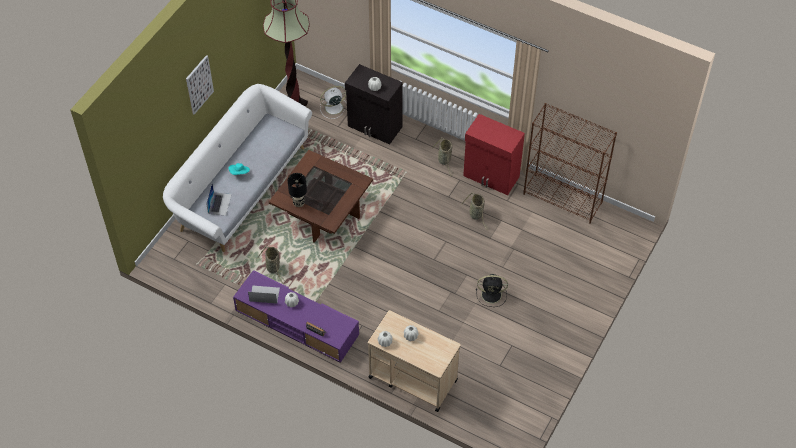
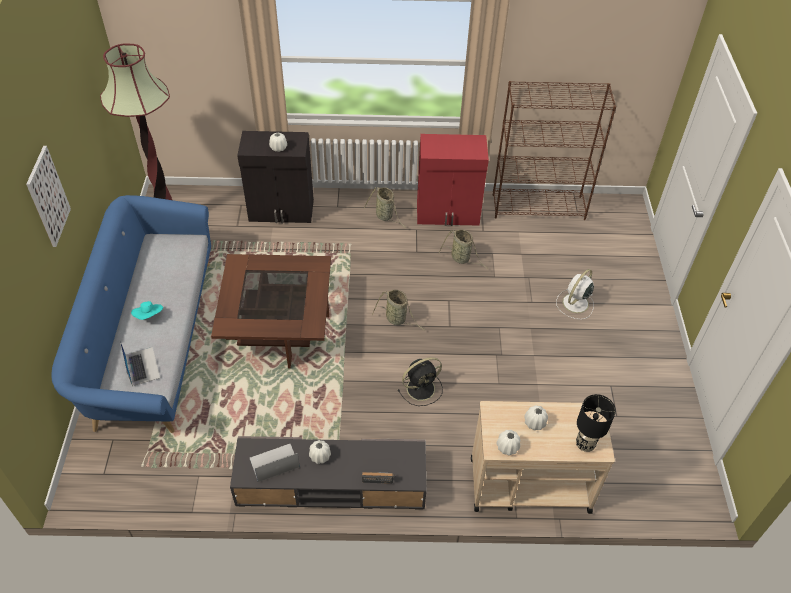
camera: 30 degrees left, 5 degrees down
(241, 187) = (152, 340): white sofa -> blue sofa
(273, 268) = (255, 424): basket -> basket (397, 319)
(297, 323) = (331, 483): purple tv stand -> grey tv stand
(299, 203) = (254, 321): black table lamp -> black table lamp (585, 444)
(333, 108) = (218, 209): white fan -> white fan (574, 304)
(492, 294) = (544, 337): black fan -> black fan (422, 388)

